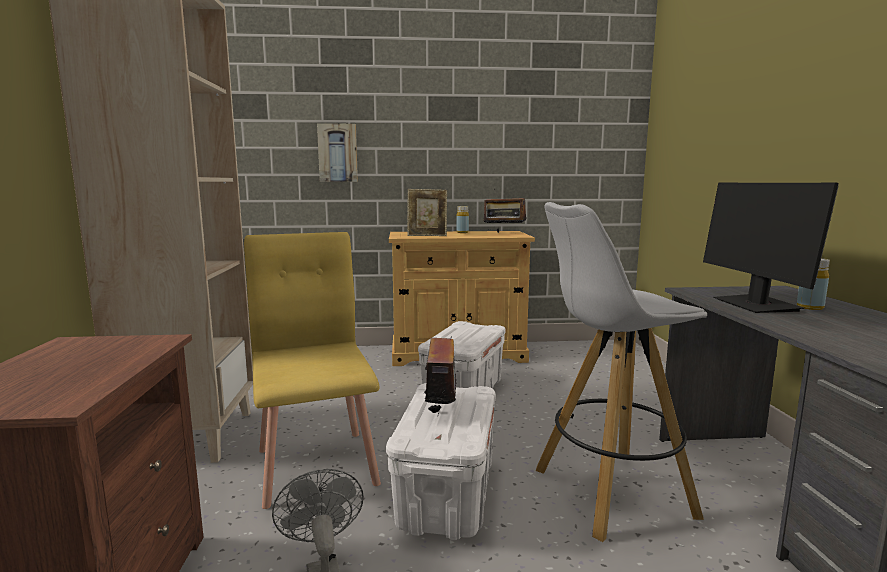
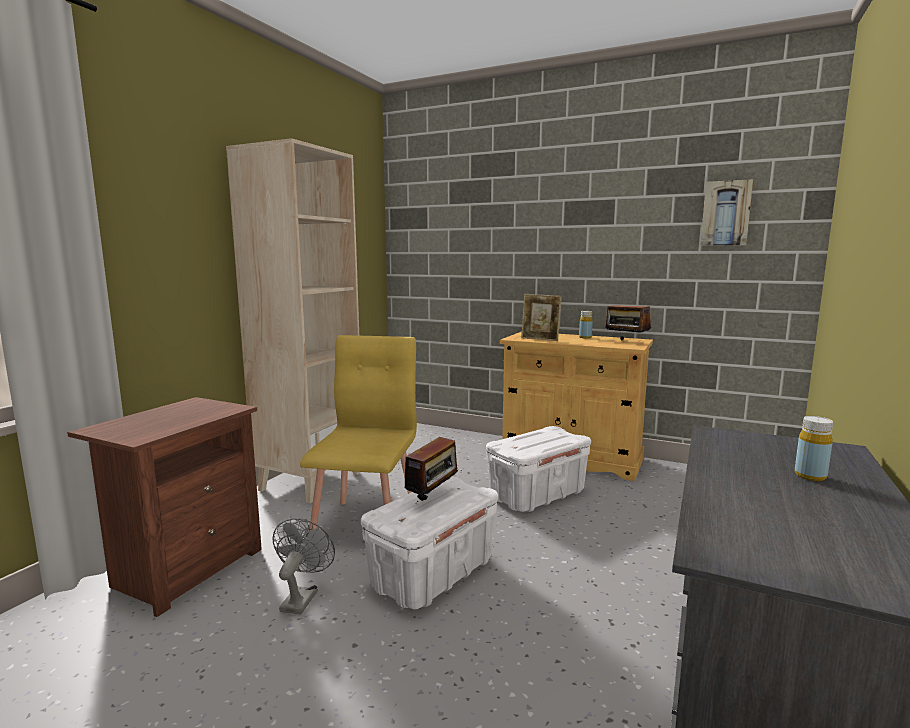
camera: 30 degrees right, 0 degrees up
(338, 153) = (480, 257): picture -> picture (725, 213)
(609, 493) = (573, 620): white stool -> none
(756, 305) = (746, 461): monitor -> none

